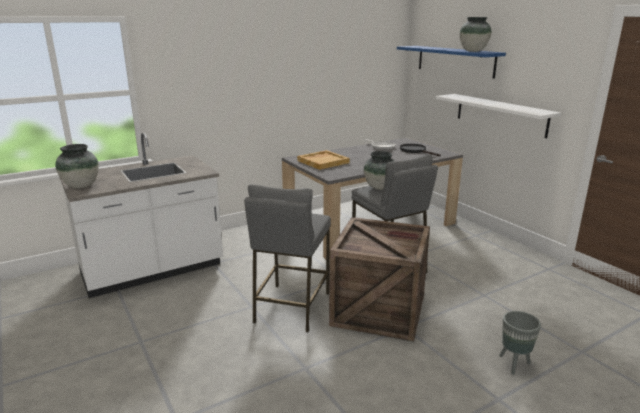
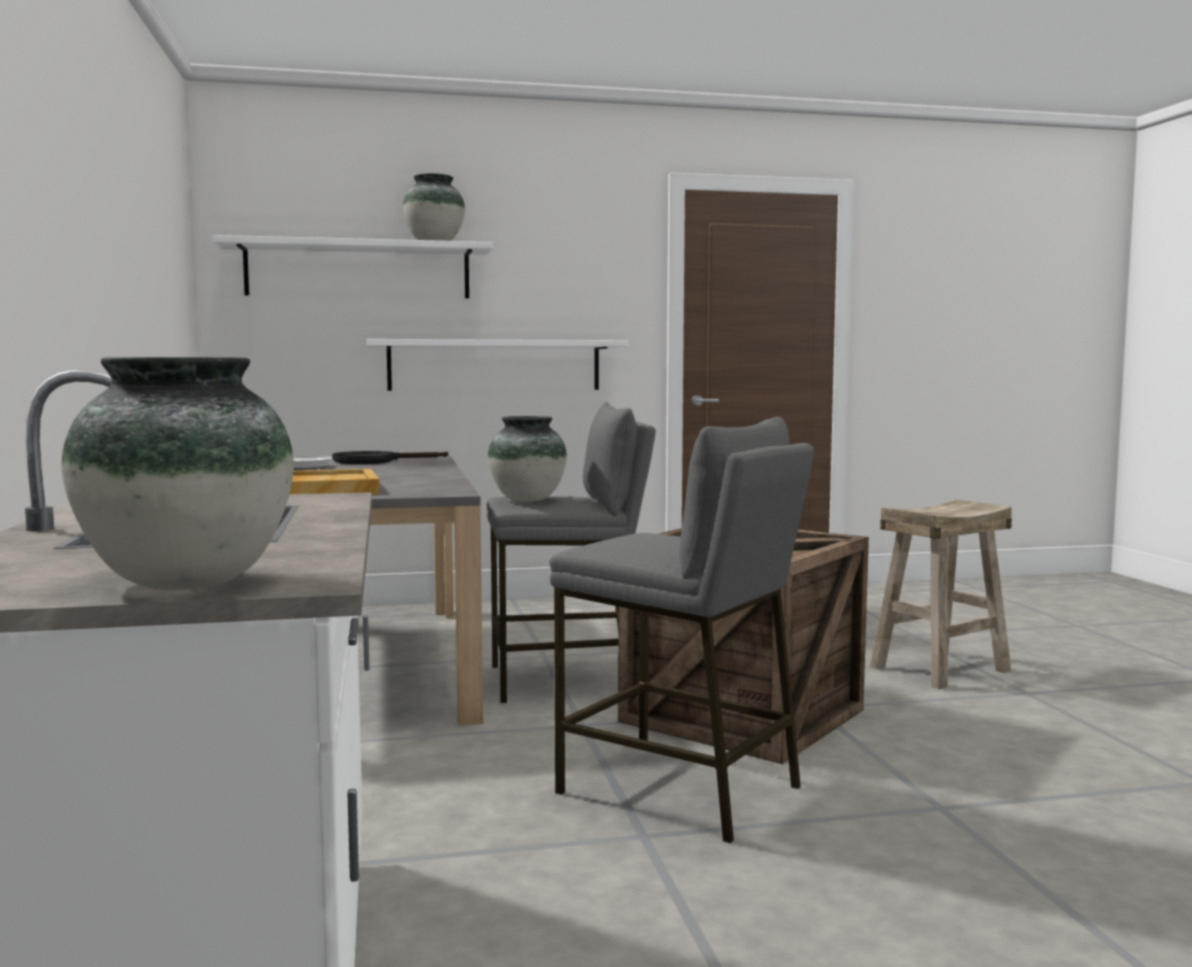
camera: 70 degrees left, 15 degrees down
(455, 61) = (358, 271): blue shelf -> white shelf
(513, 364) = (940, 669): grey planter -> beige stool

